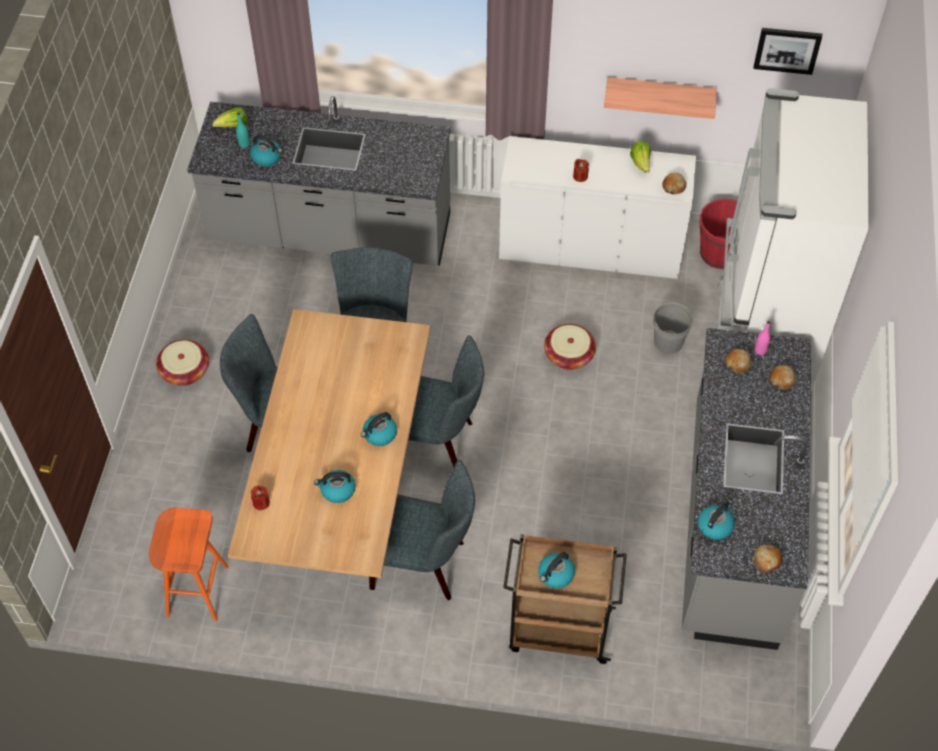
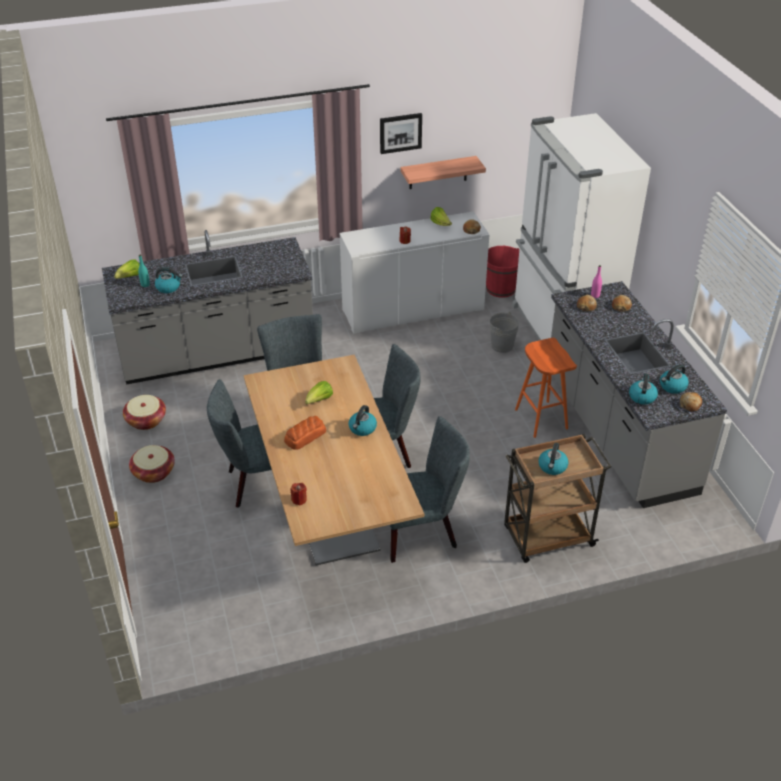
camera: 25 degrees left, 15 degrees down
(197, 590) = (252, 613): orange stool -> orange stool (540, 418)
(312, 421) = (304, 436): none -> bread
(337, 490) = (354, 472): kettle -> kettle (672, 387)
(355, 377) = (319, 400): none -> lettuce
(569, 355) = (440, 373): basket -> basket (146, 420)
(787, 50) = (519, 110): picture -> picture (400, 133)

